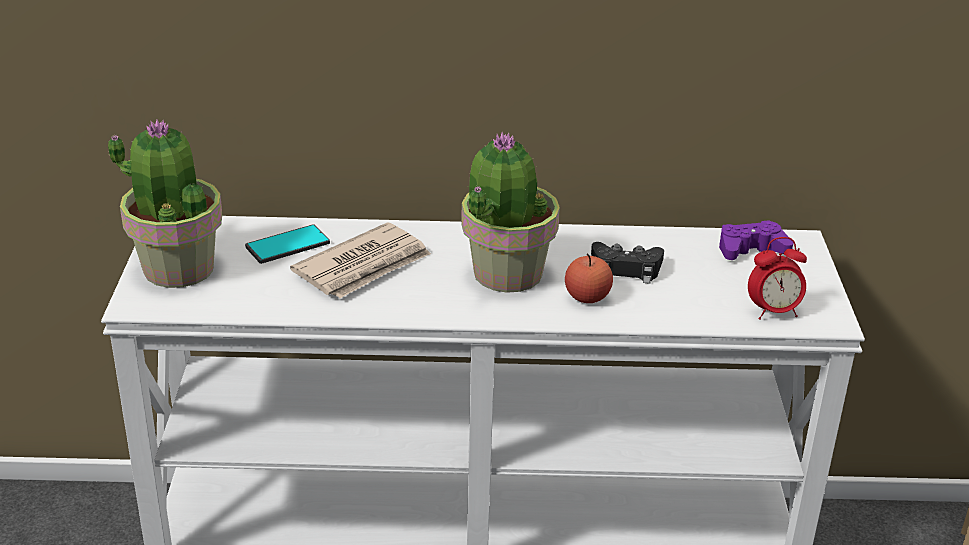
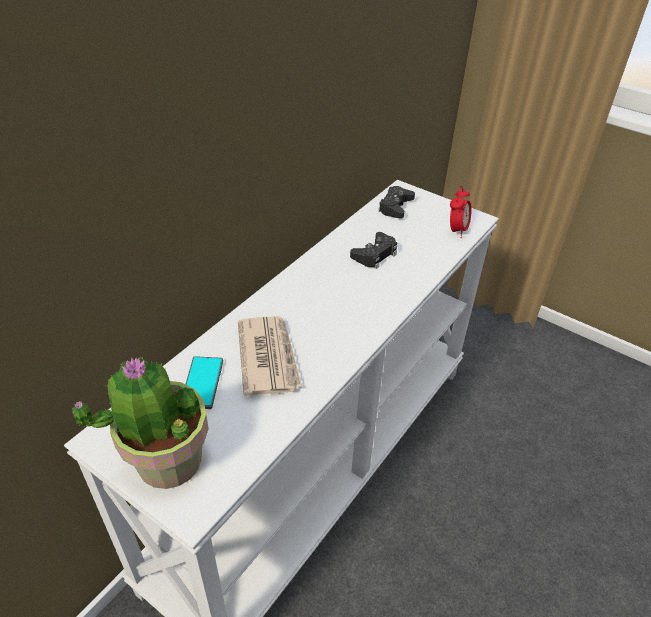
camera: 55 degrees left, 10 degrees up
(506, 274) = (337, 300): potted plant -> none
(587, 297) = (390, 282): apple -> none
(751, 249) = (395, 207): purple game controller -> black game controller

